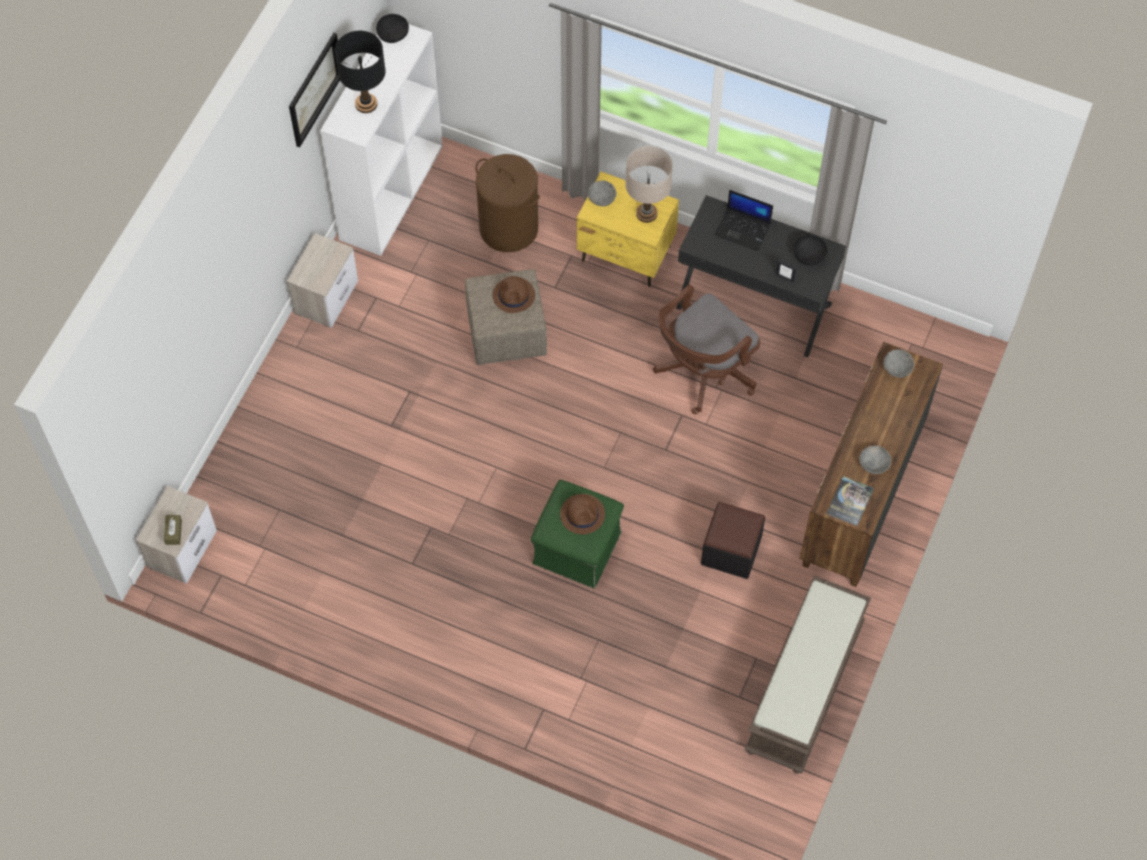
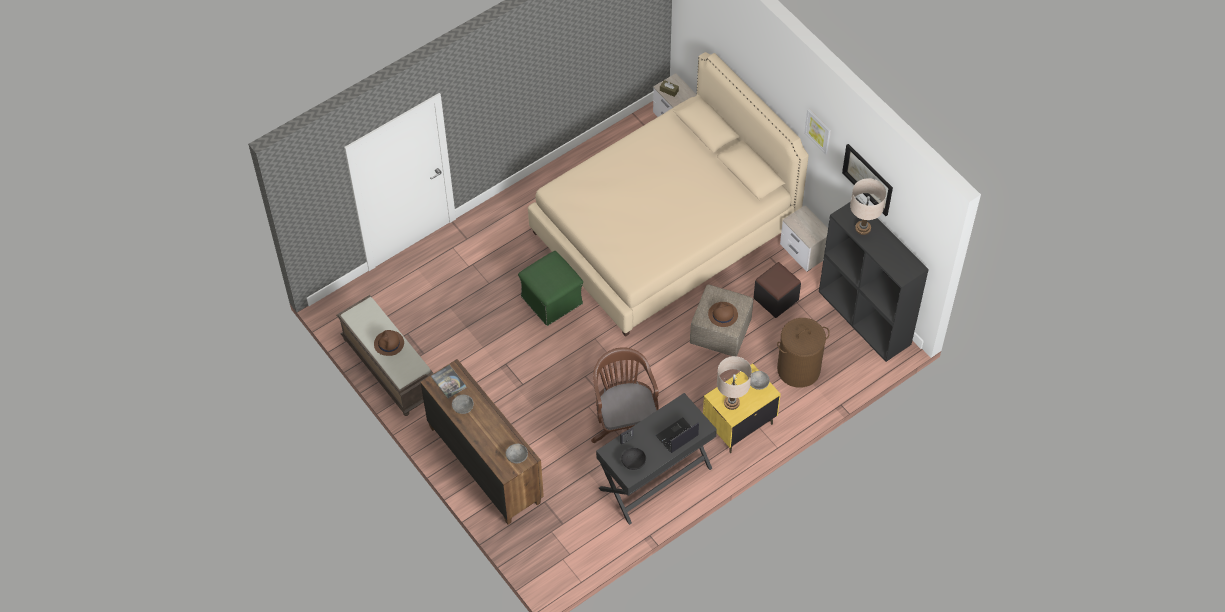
camera: 120 degrees right, 5 degrees down
(263, 175) = (818, 130): none -> picture
(366, 104) = (863, 228): black table lamp -> beige table lamp
(384, 471) = (664, 229): none -> beige bed
(391, 191) = (865, 318): white bookcase -> black bookcase
(393, 35) = (910, 265): black bowl -> none
(582, 514) = (551, 278): brown hat -> brown hat (389, 344)
(731, 551) = (497, 376): black ottoman -> black ottoman (776, 299)

